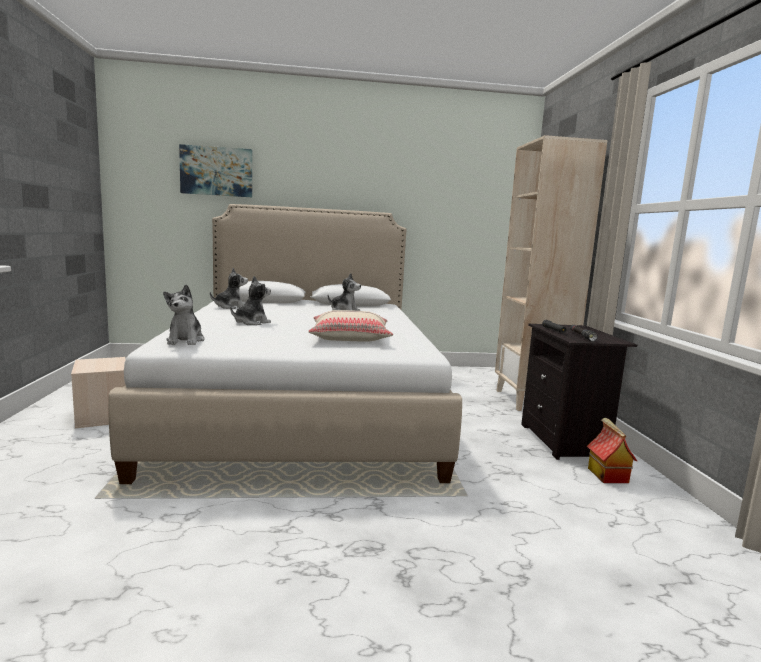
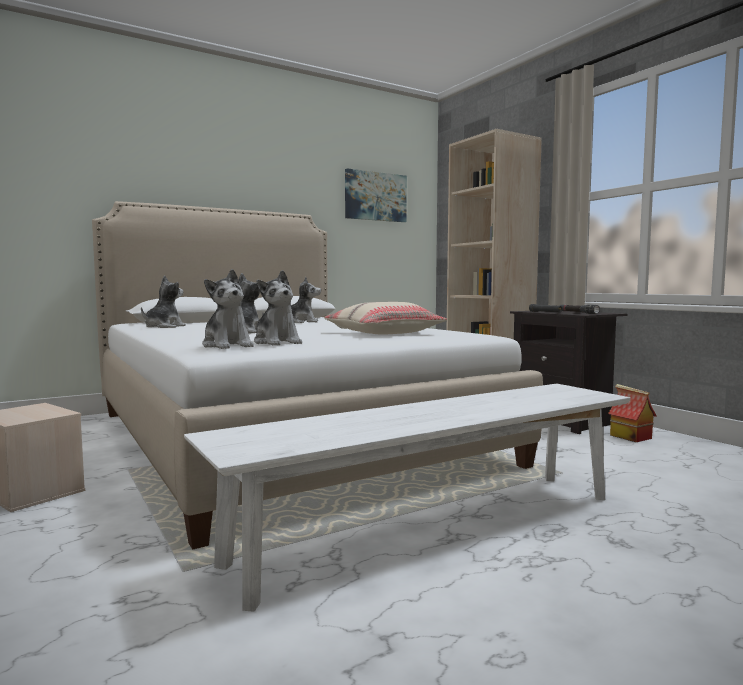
camera: 25 degrees left, 5 degrees down
(216, 171) = (90, 159): picture -> picture (375, 196)
(228, 341) = (277, 342): none -> plush toy
(286, 516) = (437, 527): none -> white bench

